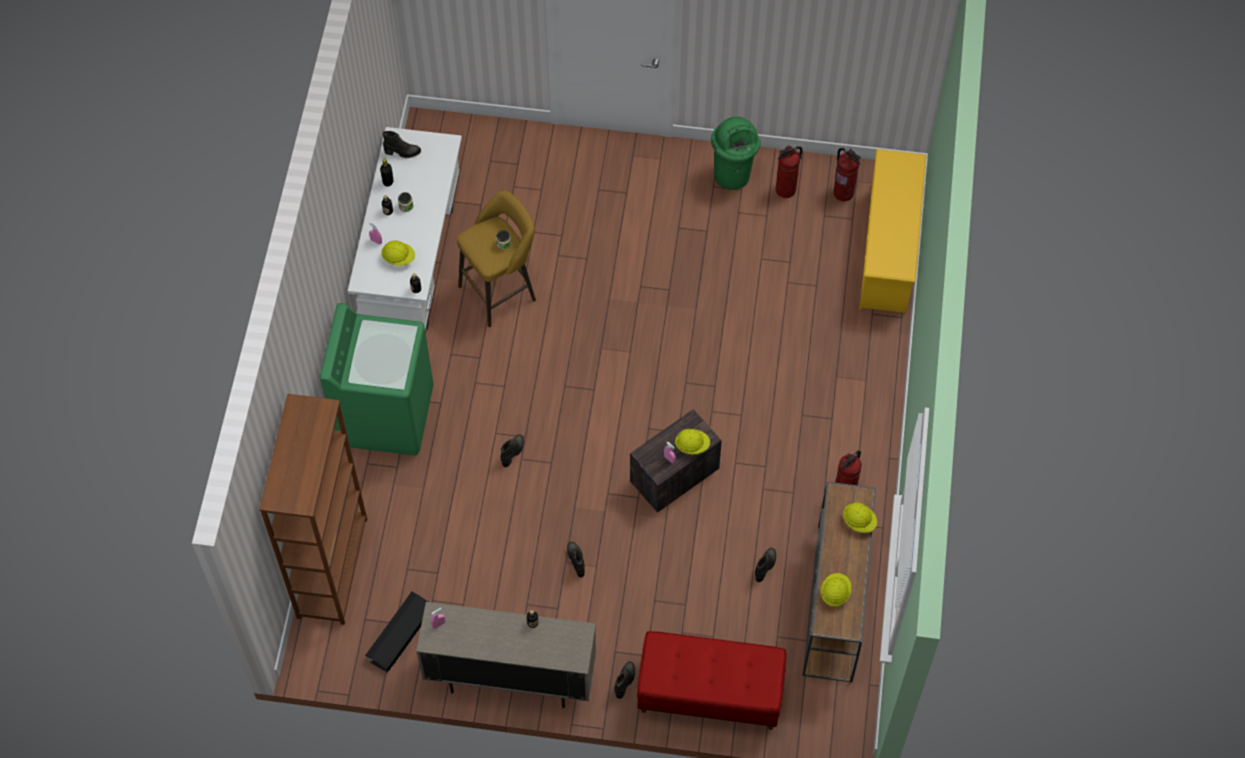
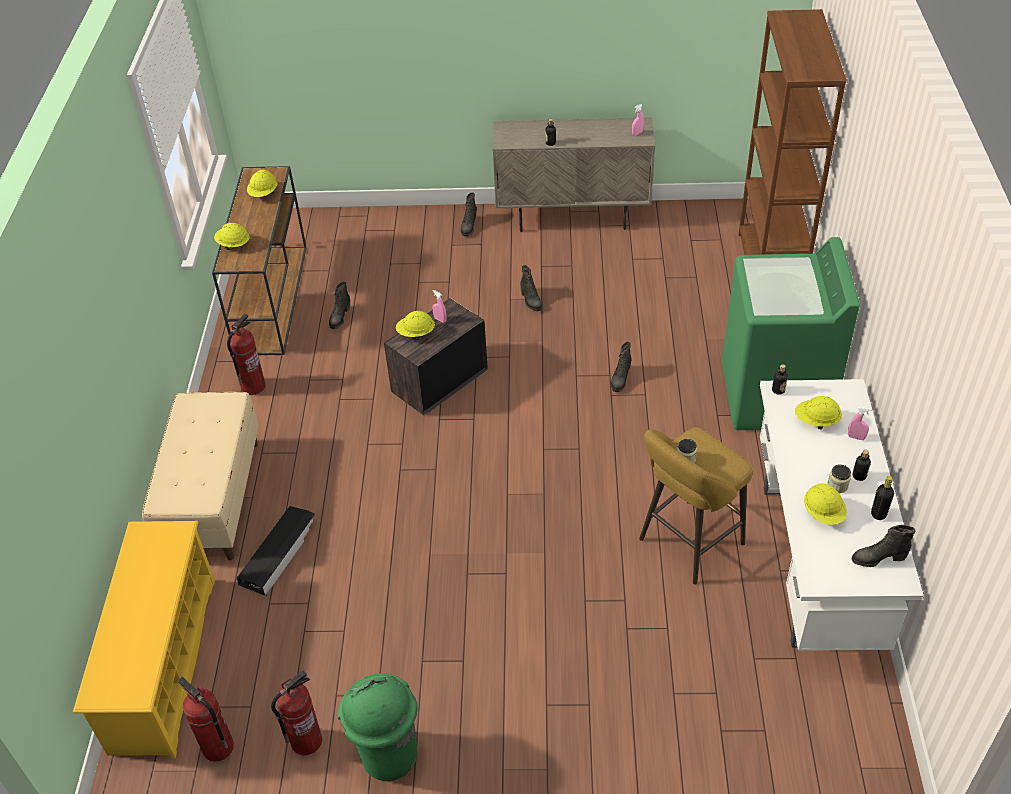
camera: 175 degrees right, 15 degrees down
(399, 634) = (684, 233): black storage box -> black storage box (279, 553)
(424, 187) = (823, 513): none -> yellow hard hat
(709, 694) = (391, 227): red bench -> none
(868, 379) = (213, 499): none -> beige bench

